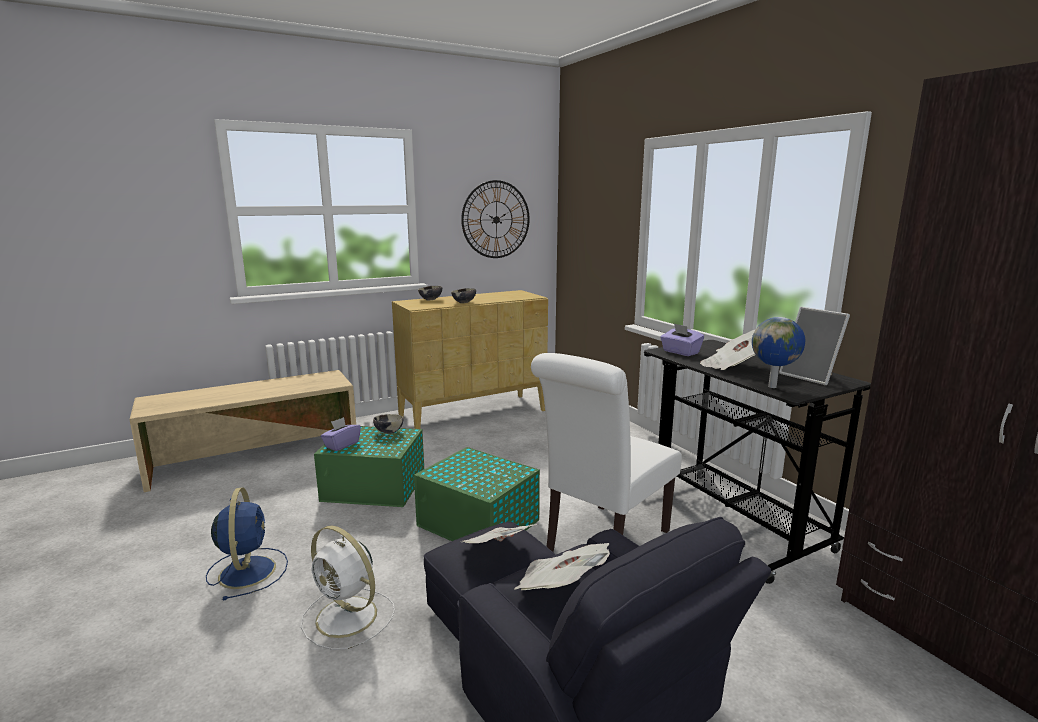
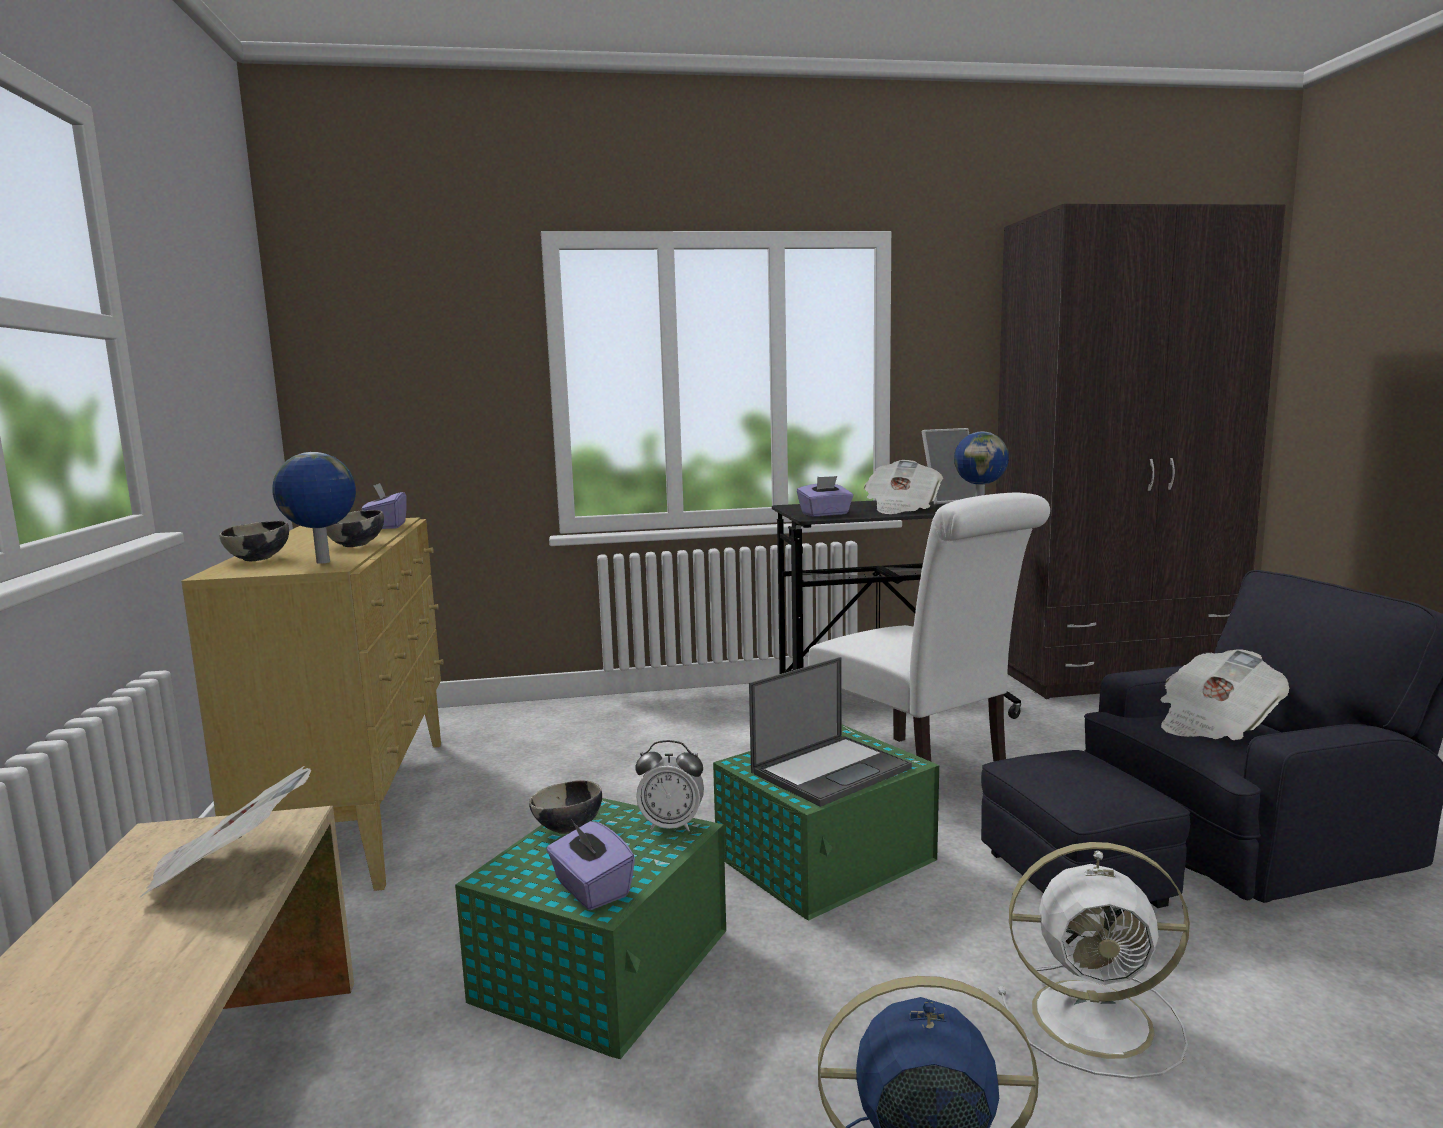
camera: 70 degrees left, 5 degrees down
(348, 618) = (1097, 1019): white fan -> white fan turned 45 degrees clockwise
(395, 449) = (671, 825): none -> alarm clock
(425, 305) = (323, 562): none -> globe
(468, 474) = (831, 770): none -> laptop
(496, 219) = (222, 371): wall clock -> none
(499, 552) = (1098, 766): newspaper -> newspaper (231, 869)
(515, 298) = (386, 526): none -> purple tissue box

